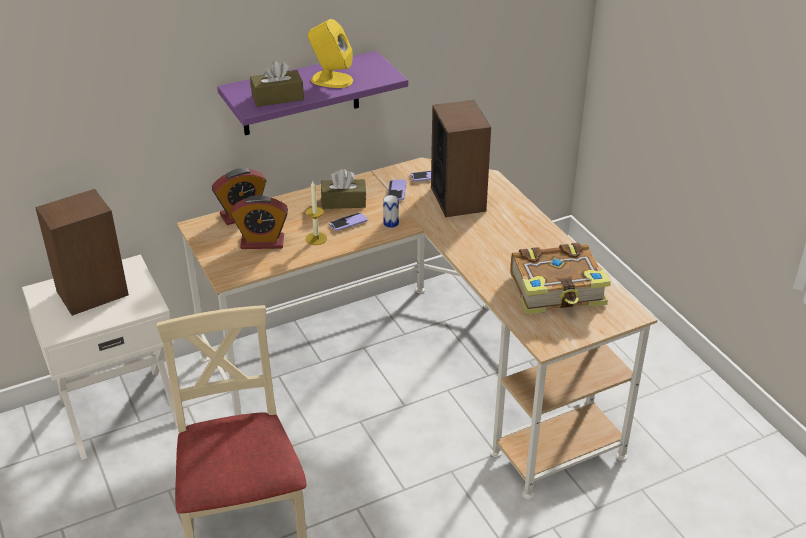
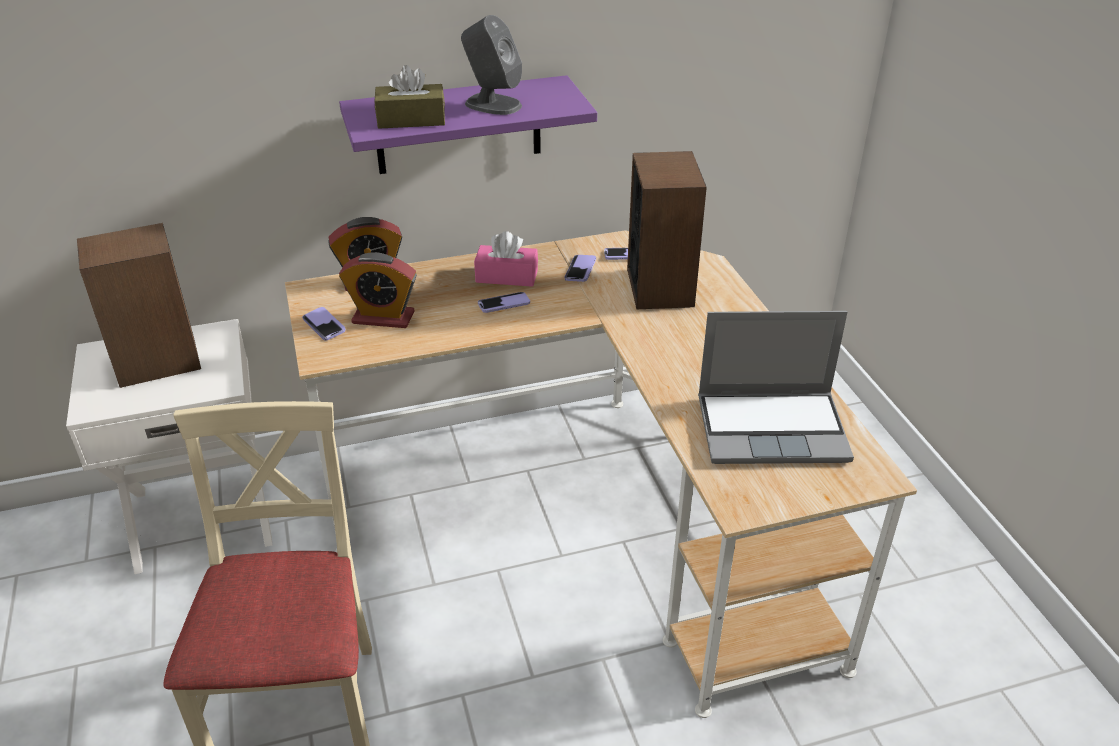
camera: 10 degrees right, 0 degrees up
(220, 252) = (324, 325): none -> phone
(316, 238) = (455, 320): candle -> none
(331, 80) = (492, 104): yellow speaker -> grey speaker
(343, 202) = (506, 276): brown tissue box -> pink tissue box
(391, 223) = (560, 310): can -> none
(558, 290) = (773, 428): book -> laptop

